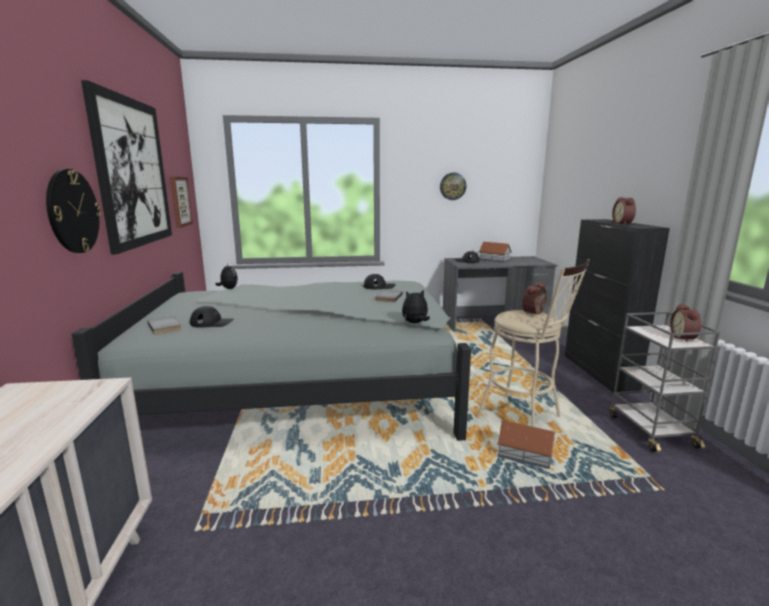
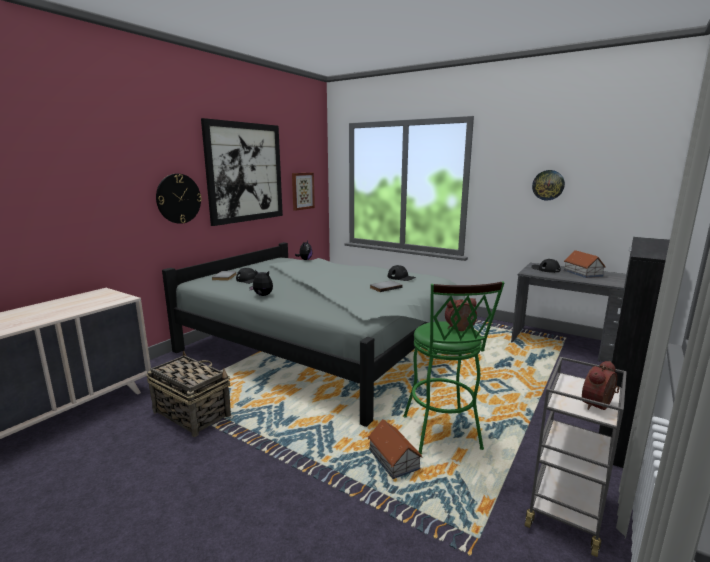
camera: 40 degrees right, 0 degrees up
(269, 521) = (191, 413): none -> basket
(415, 323) = (352, 311): plush toy -> plush toy (262, 296)
(525, 420) = (443, 437): beige stool -> green stool
(623, 223) = (652, 248): alarm clock -> none

